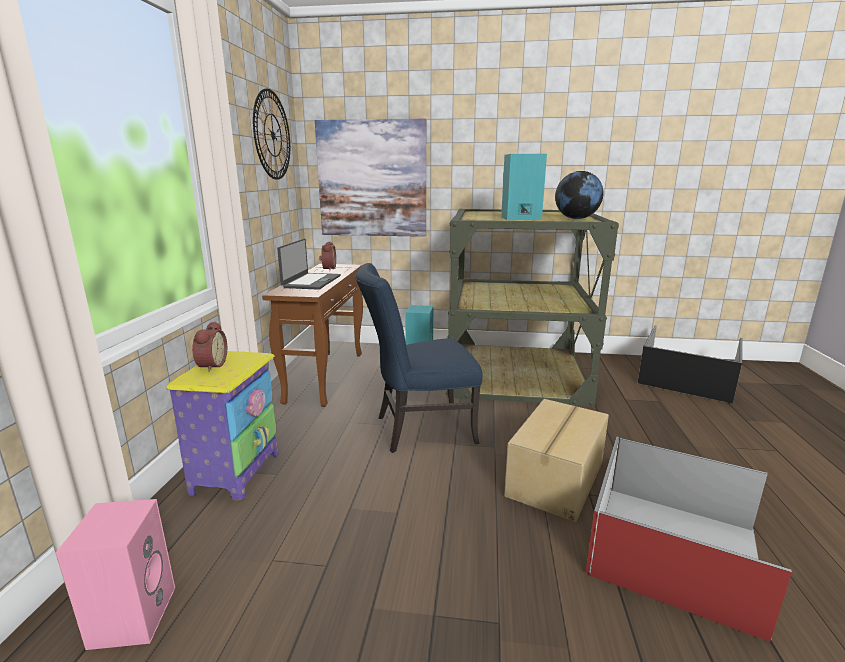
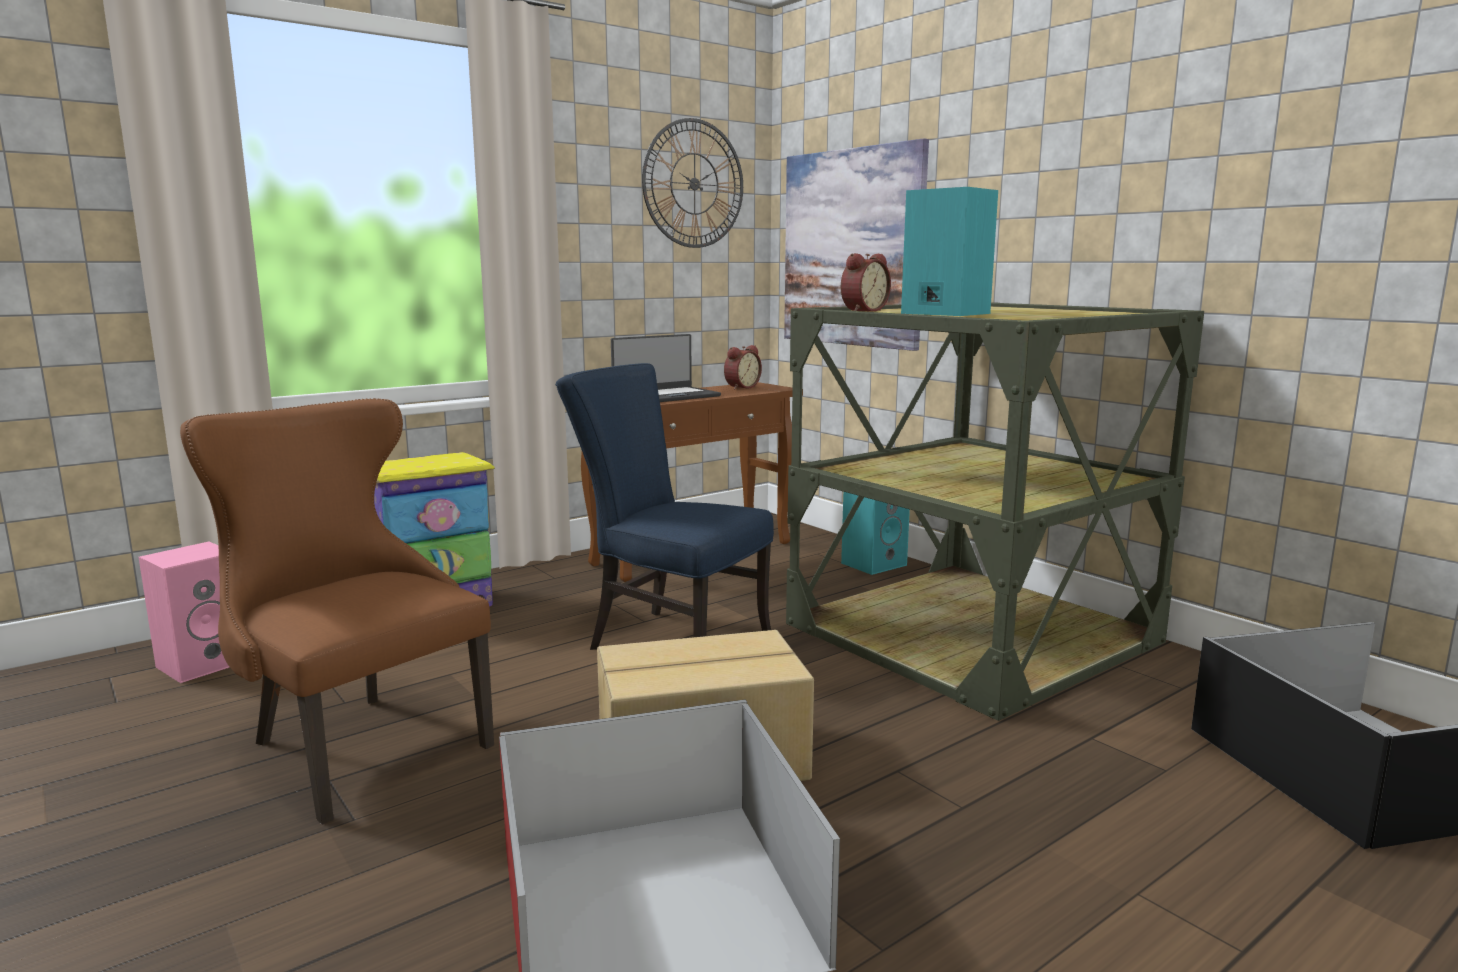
camera: 45 degrees right, 5 degrees down
(210, 366) = (417, 459): alarm clock -> alarm clock (862, 311)
(400, 584) = (358, 745): none -> brown chair
(576, 218) = (1044, 318): globe -> none

